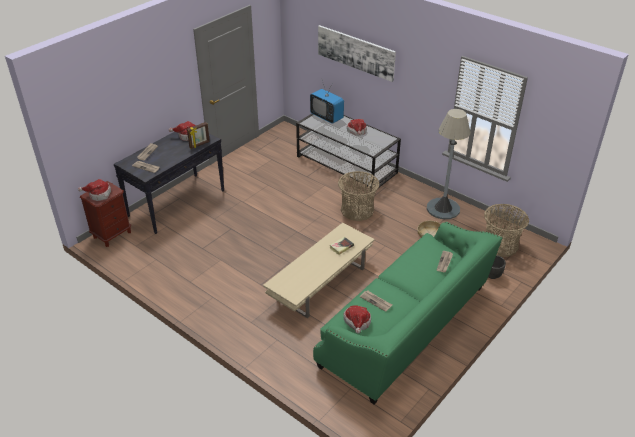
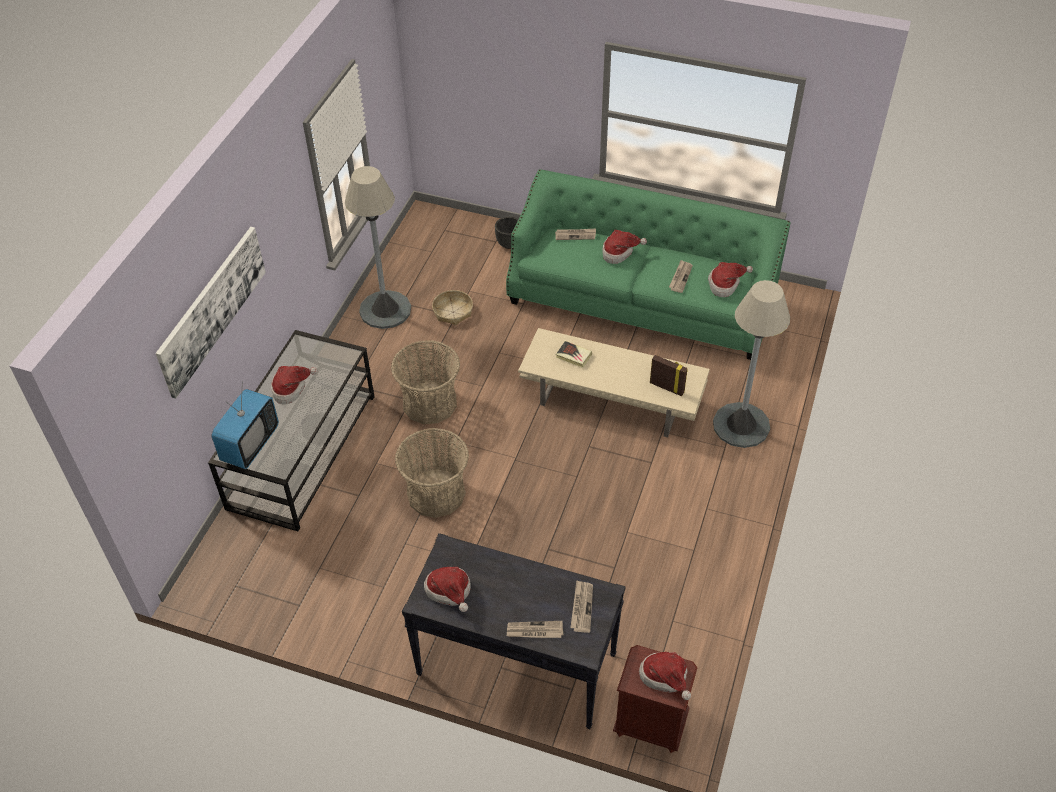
camera: 110 degrees left, 10 degrees up
(199, 144) = (472, 557): picture frame -> picture frame (667, 387)
(263, 337) = (741, 425): none -> grey floor lamp
(416, 278) = (619, 252): none -> hat
(500, 245) = (444, 244): basket -> basket (436, 493)

